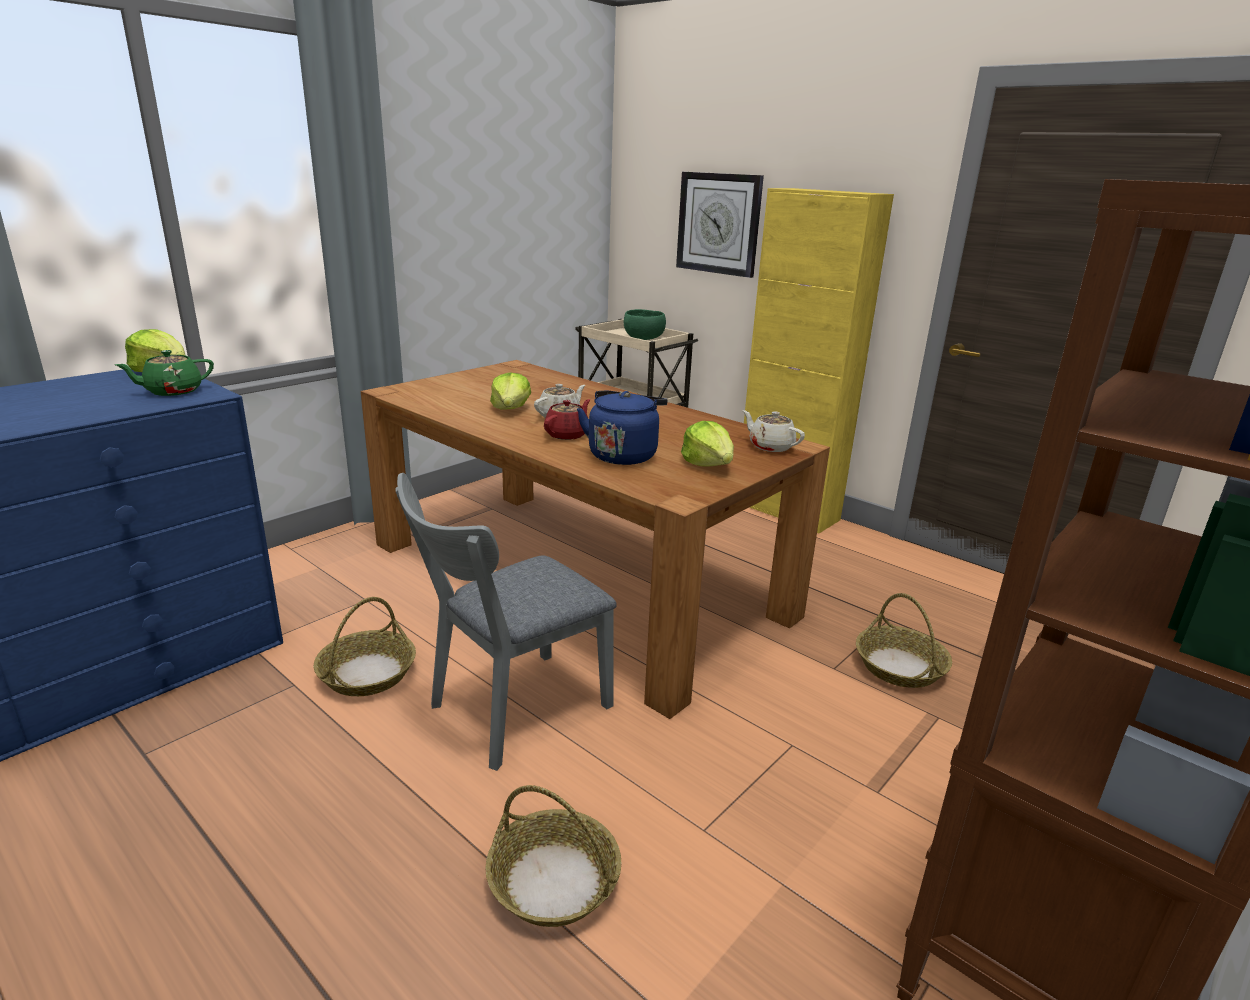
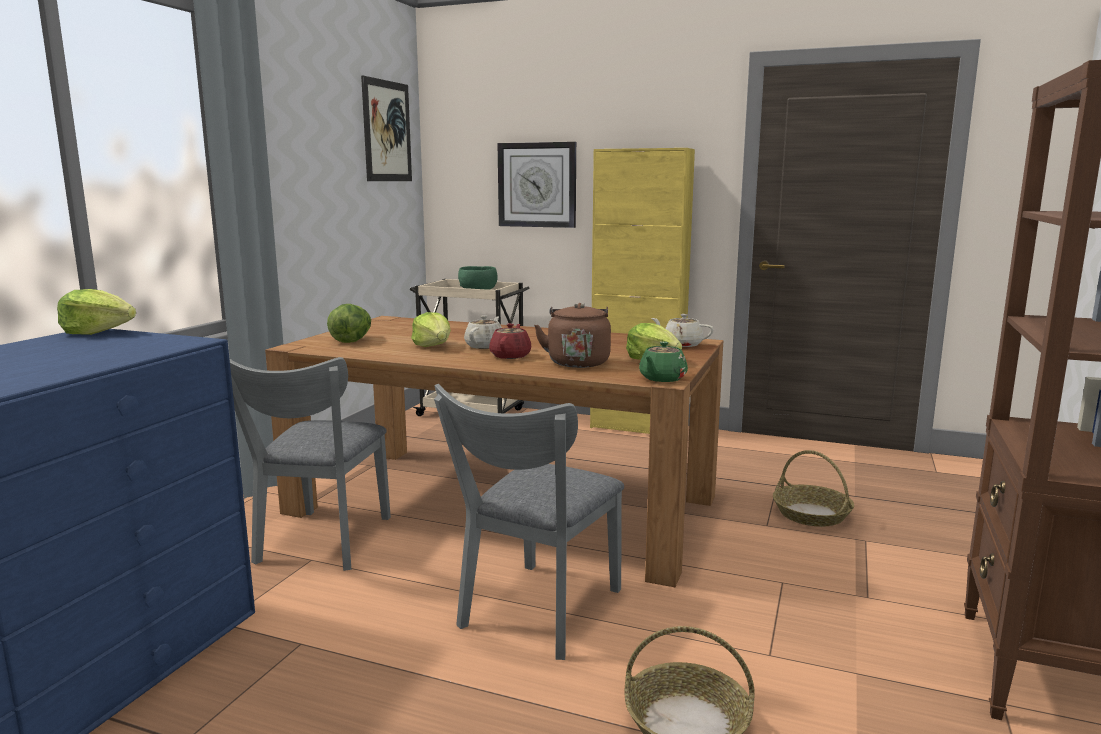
camera: 20 degrees left, 10 degrees down
(172, 391) = (146, 343): green teapot -> green teapot (662, 378)
(367, 673) = (370, 617): basket -> none
(385, 585) = (320, 544): none -> grey chair
(447, 390) = (352, 340): none -> lettuce
(563, 155) = (387, 131): none -> picture
(623, 455) = (577, 362): blue kettle -> brown kettle

